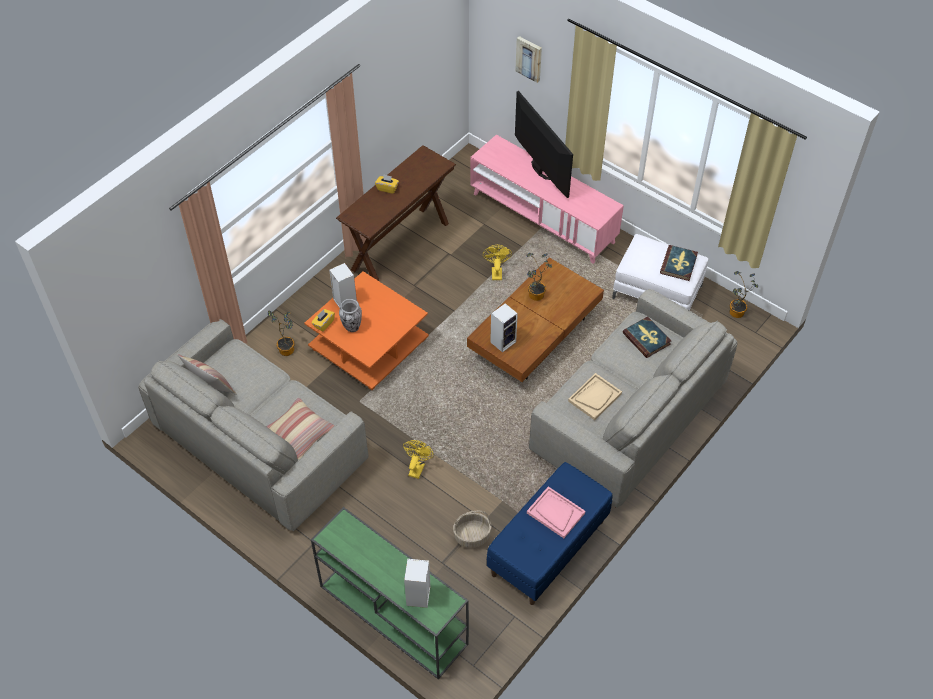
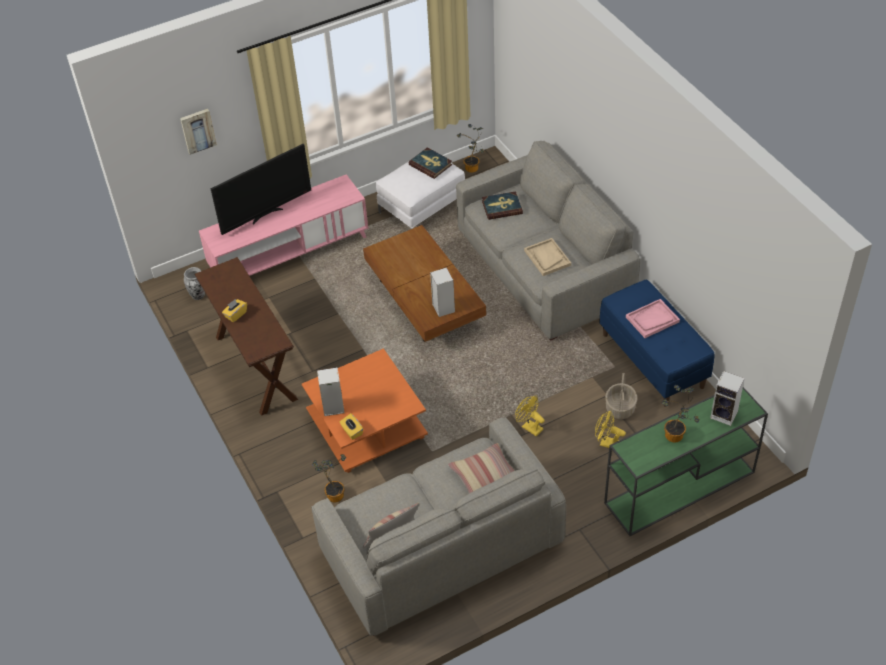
camera: 65 degrees left, 5 degrees down
(352, 327) = (369, 410): vase -> vase (198, 295)
(496, 272) = (334, 305): yellow fan -> yellow fan (606, 443)
(535, 296) = (403, 271): potted plant -> potted plant (676, 437)
(539, 170) = (266, 214): television -> television turned 150 degrees clockwise

